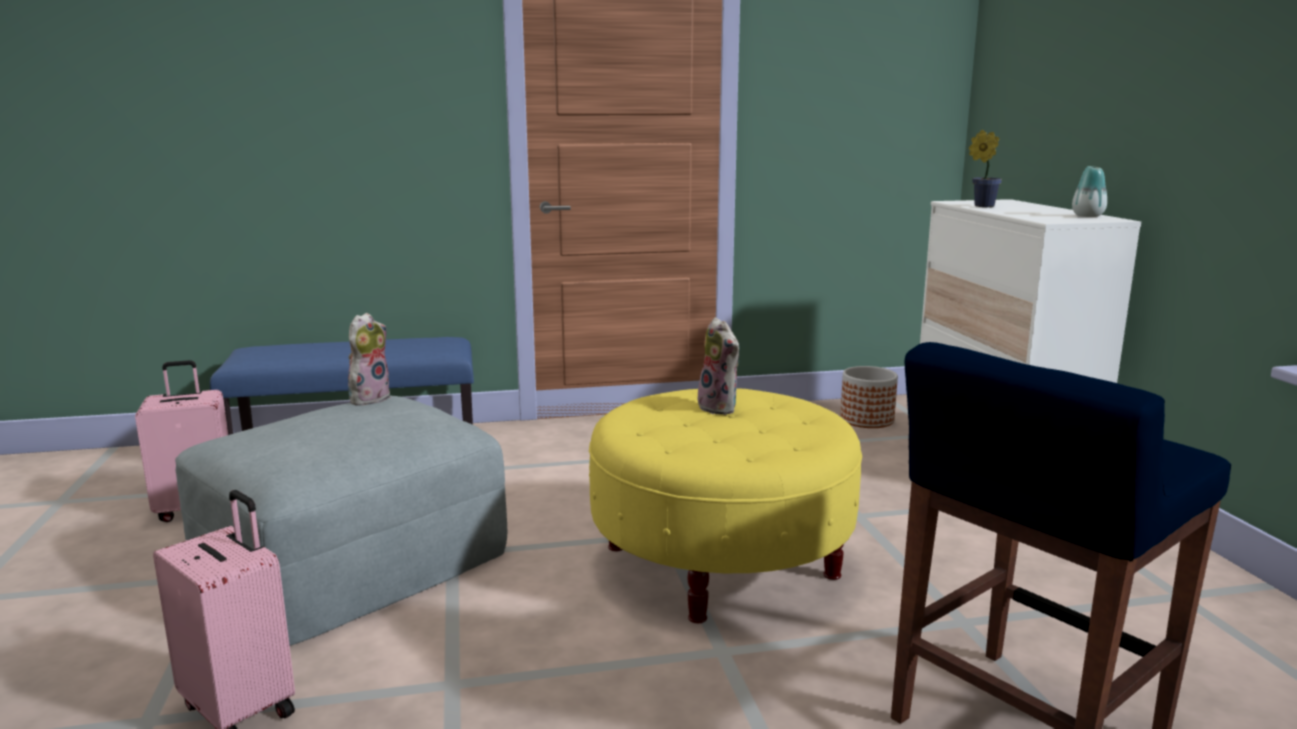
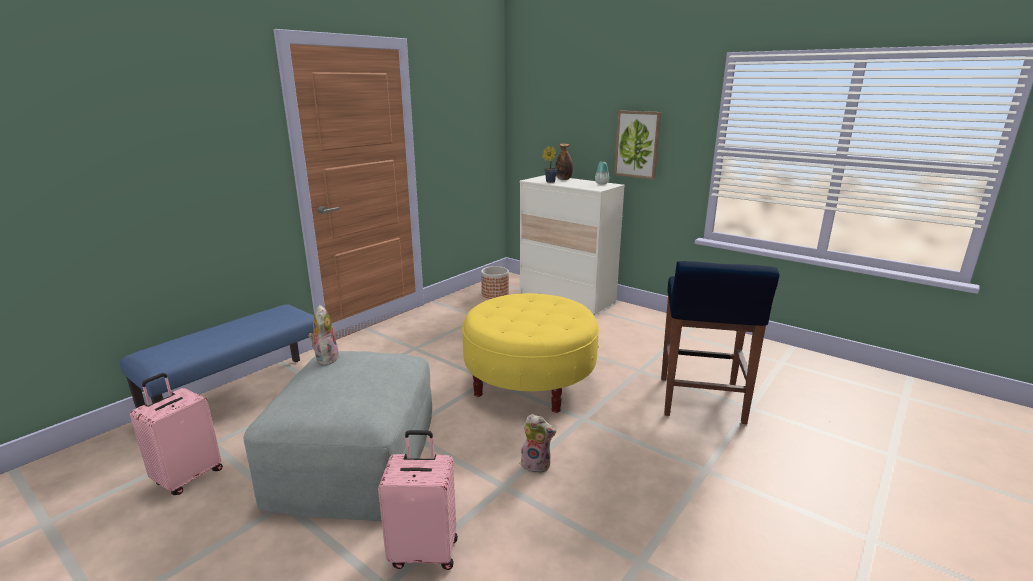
camera: 40 degrees left, 5 degrees up
(720, 408) = (515, 307): plush toy -> plush toy (537, 464)
(1025, 205) = (563, 179): none -> bottle
(1180, 128) = (637, 144): none -> picture

